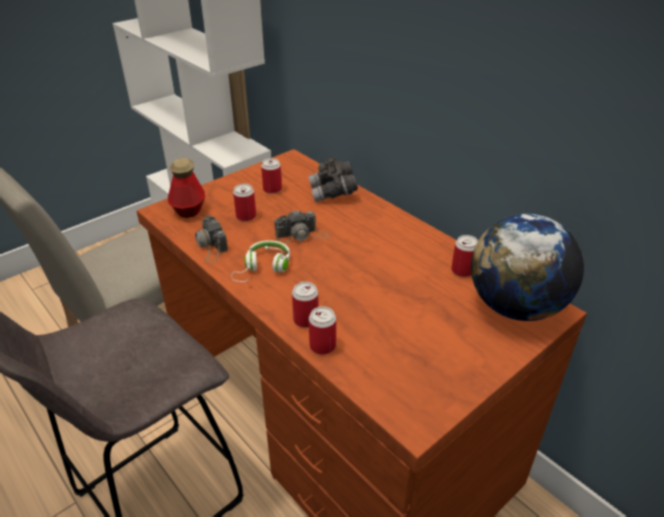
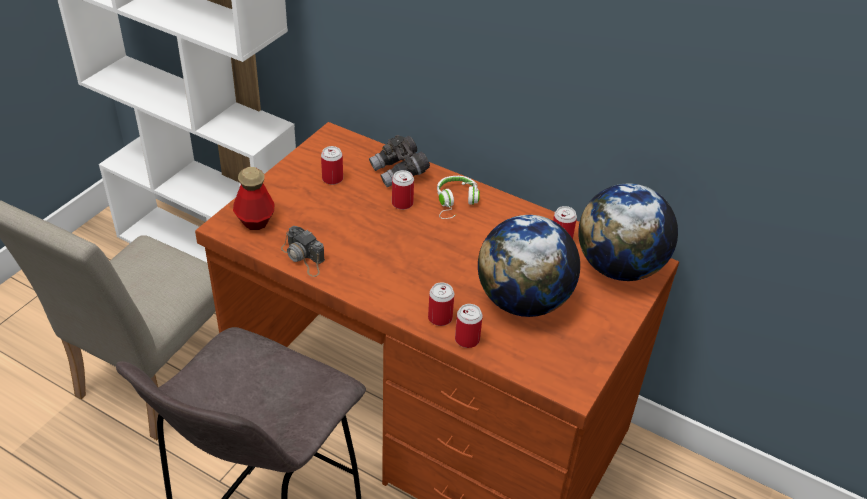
camera: 20 degrees left, 5 degrees up
(246, 216) = (322, 217): can -> can (402, 203)
(263, 268) = (372, 273): white headphones -> white headphones (456, 203)
(301, 235) = (391, 229): camera -> none
(398, 320) = (523, 301): none -> globe

